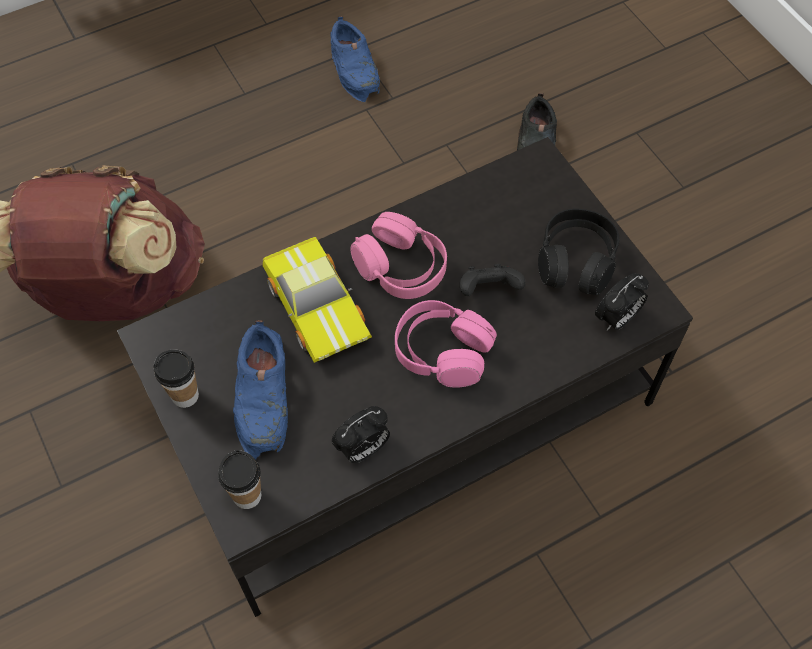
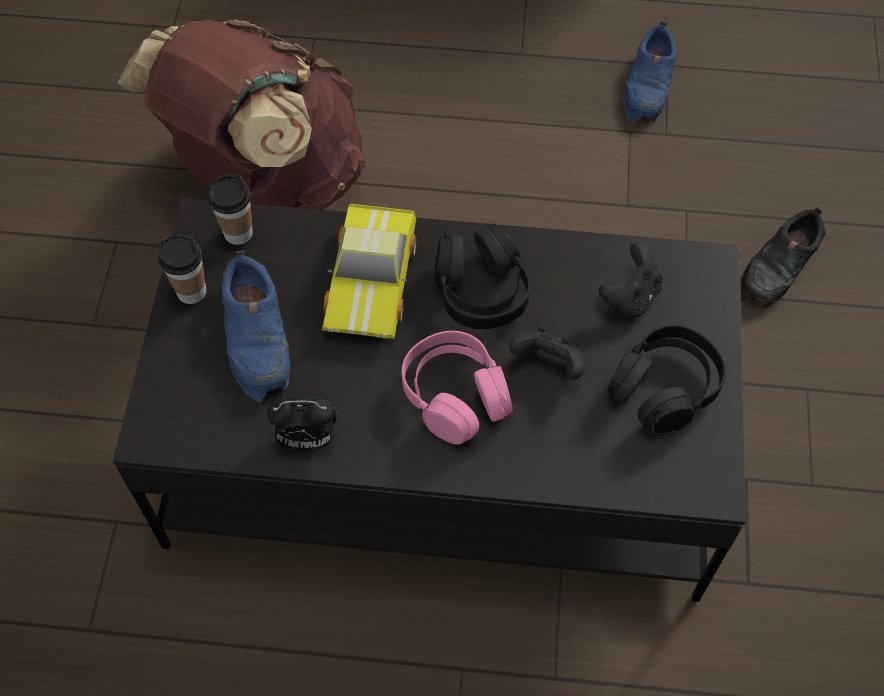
camera: 35 degrees right, 0 degrees up
(247, 495) = (172, 415): cup -> cup (238, 233)
(264, 397) = (257, 335): blue shoe -> blue shoe turned 45 degrees counterclockwise
(401, 267) = (481, 290): pink headphones -> black headphones
(505, 212) = (630, 296): none -> black game controller
(616, 319) = (660, 472): alarm clock -> none

